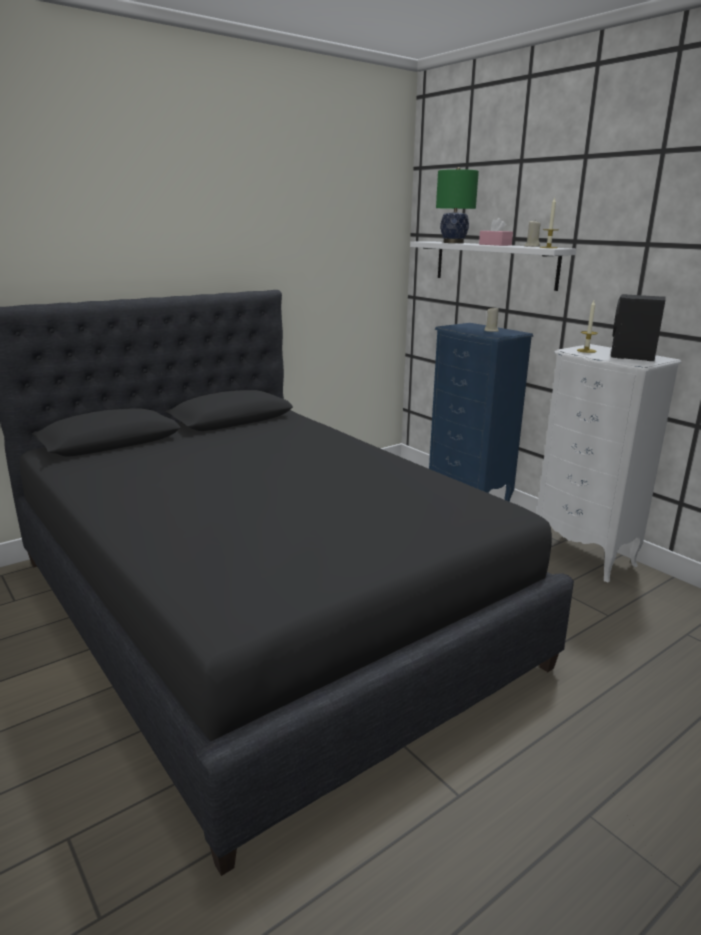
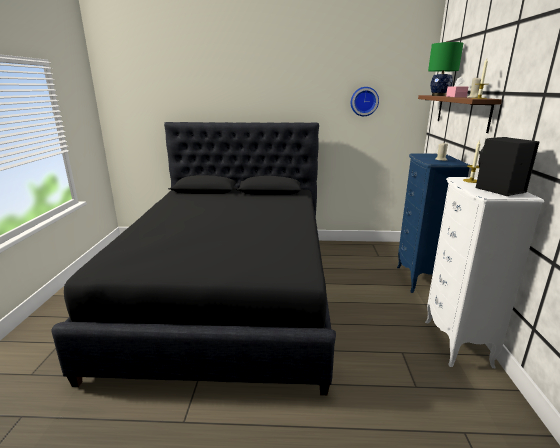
camera: 40 degrees right, 0 degrees up
(332, 252) = (364, 101): none -> wall clock
(494, 264) = (462, 111): white shelf -> brown shelf

